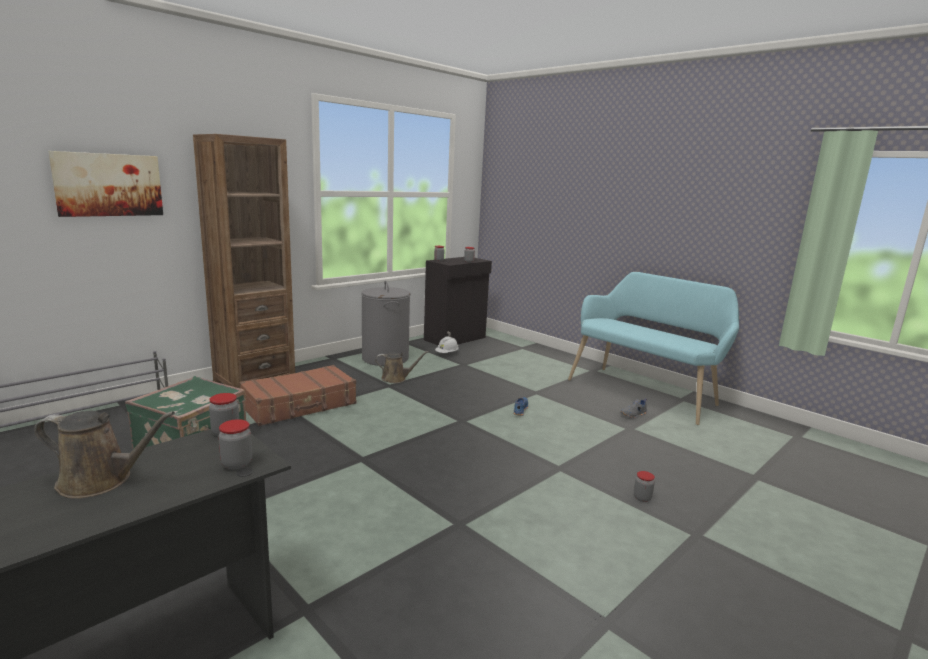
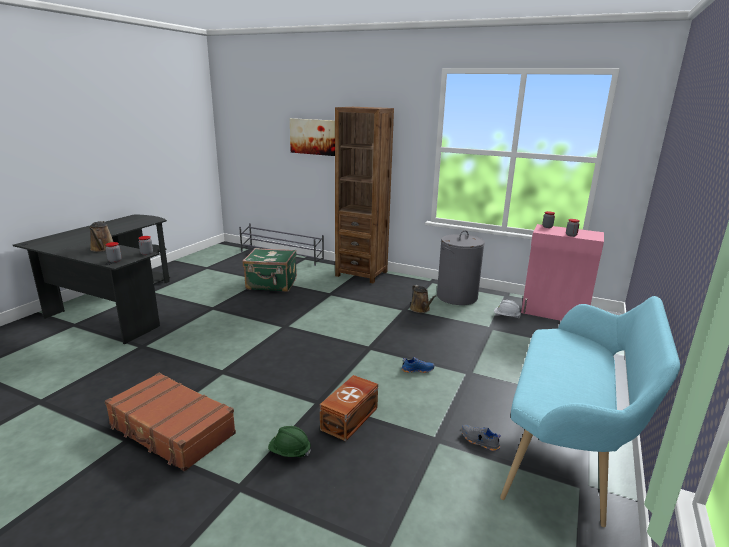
camera: 70 degrees right, 5 degrees up
(300, 405) = (342, 293): brown suitcase -> brown suitcase (171, 430)
(456, 339) = (554, 313): black cabinet -> pink cabinet
(592, 457) = (350, 418): none -> brown storage box
(642, 498) = (289, 452): jar -> green hard hat

